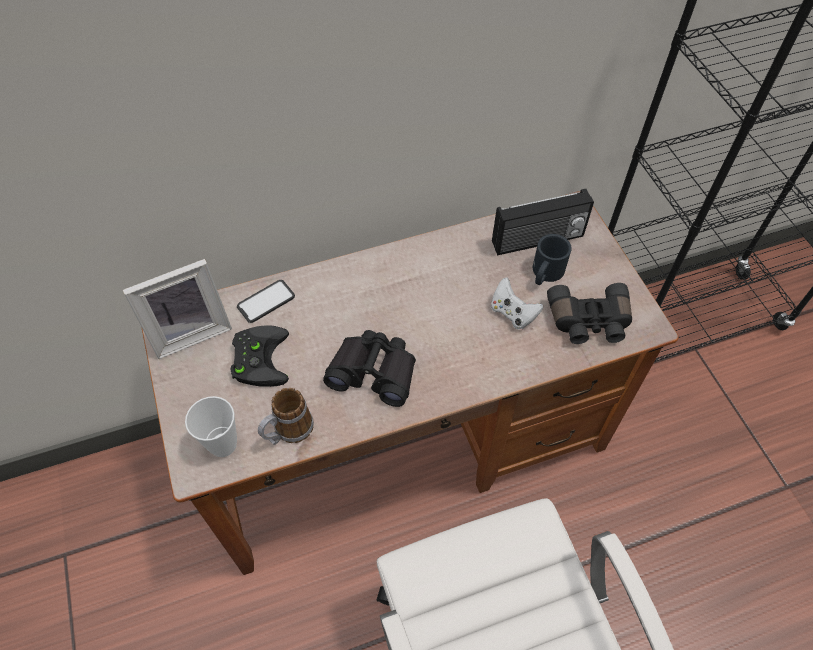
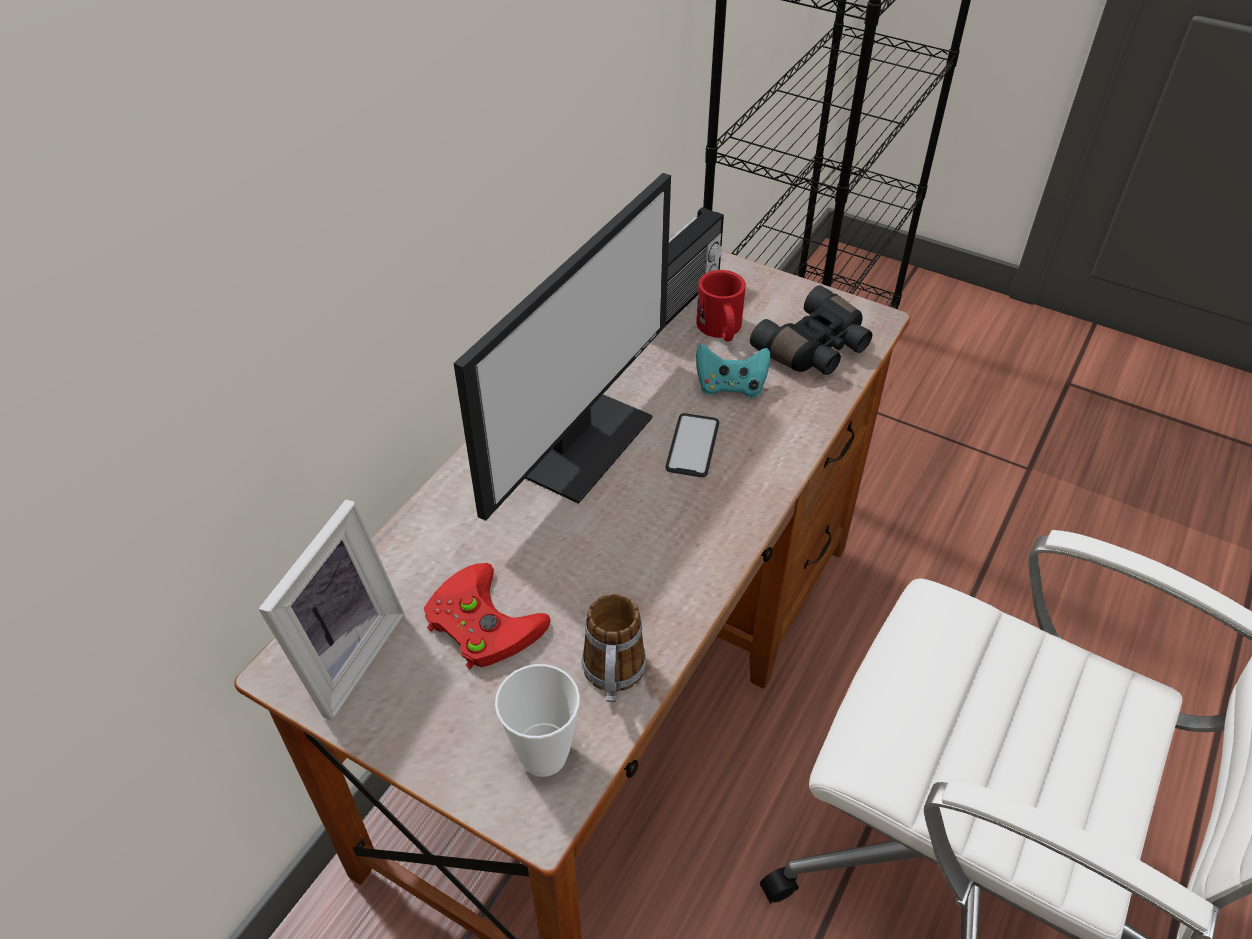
camera: 40 degrees left, 10 degrees down
(258, 357) = (478, 622): black game controller -> red game controller
(266, 301) = (417, 552): phone -> phone (692, 446)
(374, 372) = (645, 541): black binoculars -> none
(398, 292) = (579, 440): none -> monitor
(512, 313) = (730, 386): white game controller -> turquoise game controller
(545, 274) = (721, 330): black mug -> red mug

